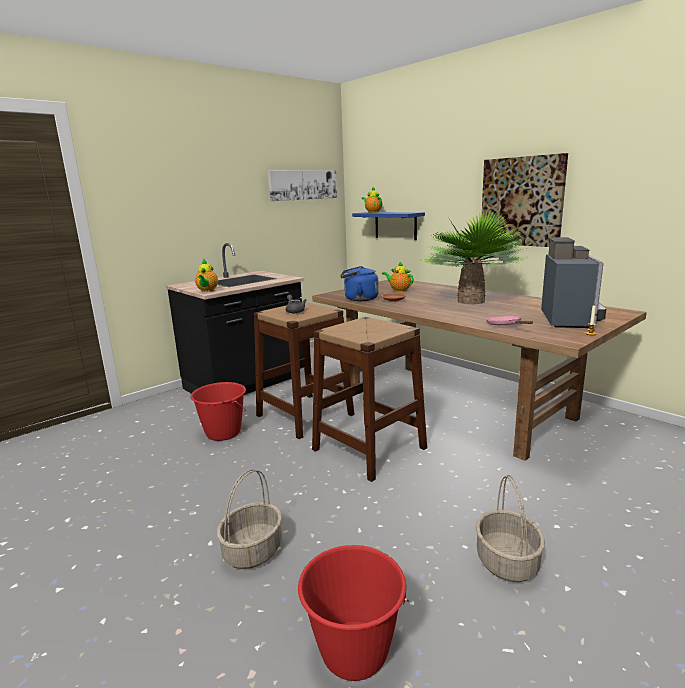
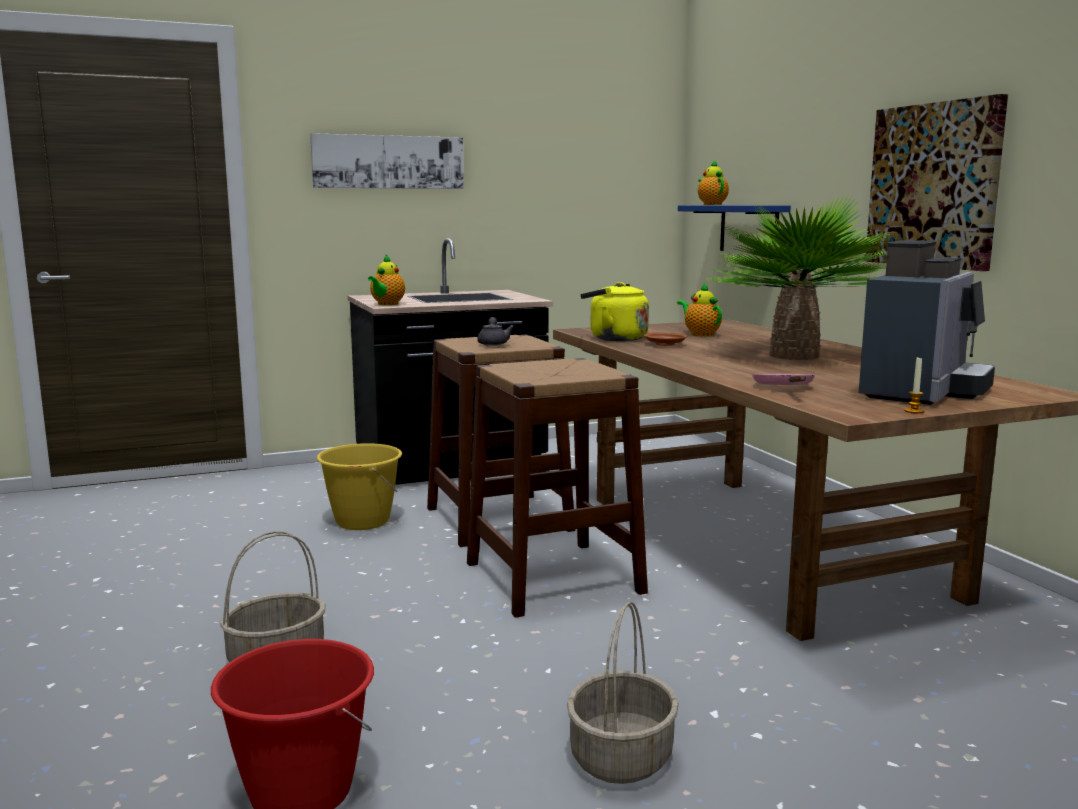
camera: 20 degrees right, 5 degrees down
(223, 433) = (362, 521): red bucket -> yellow bucket
(303, 185) = (602, 155): picture -> picture (388, 162)
(359, 299) = (614, 338): blue kettle -> yellow kettle

